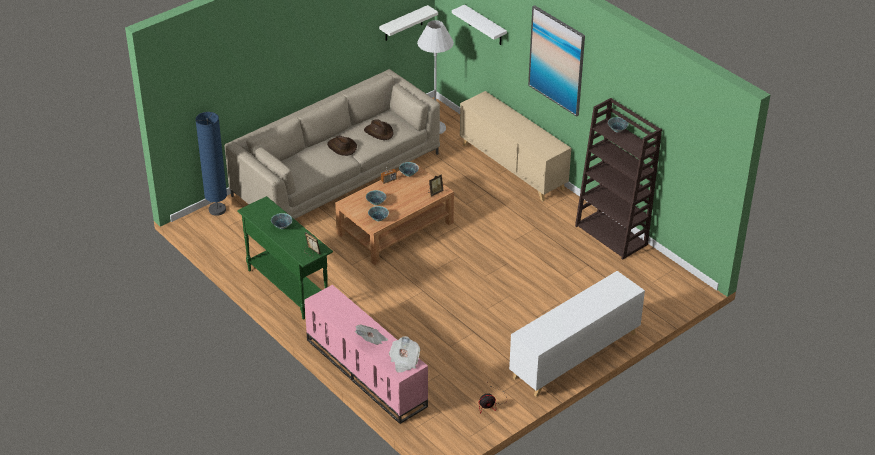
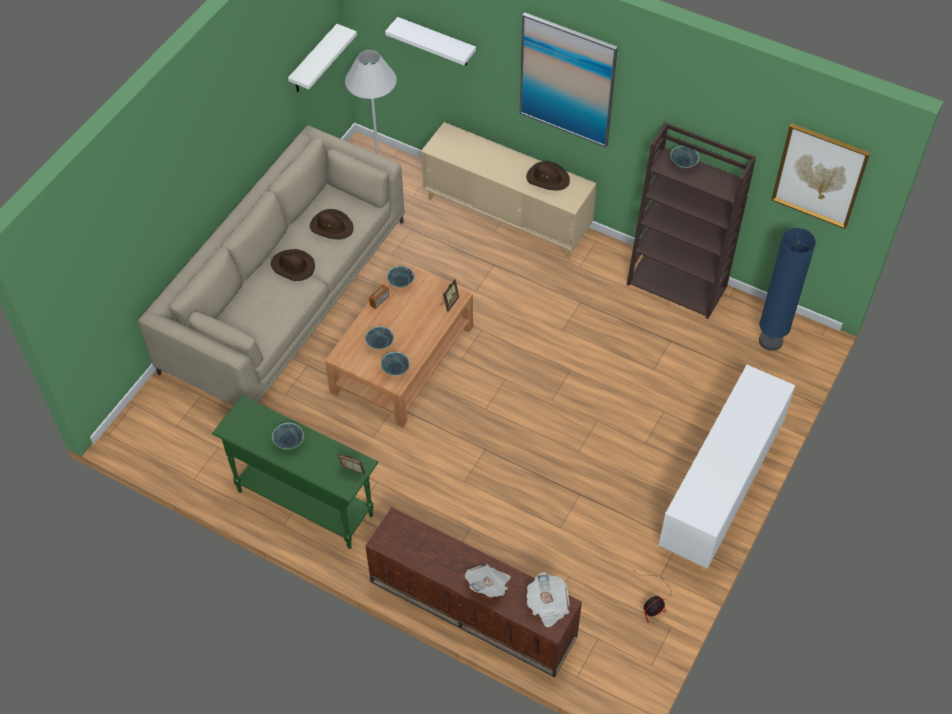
camera: 20 degrees left, 15 degrees up
(217, 210) = (149, 403): blue floor lamp -> blue floor lamp (770, 341)
(364, 372) = (471, 609): pink tv stand -> brown tv stand
(538, 137) = (547, 178): none -> brown hat
(698, 147) = (819, 175): none -> picture

